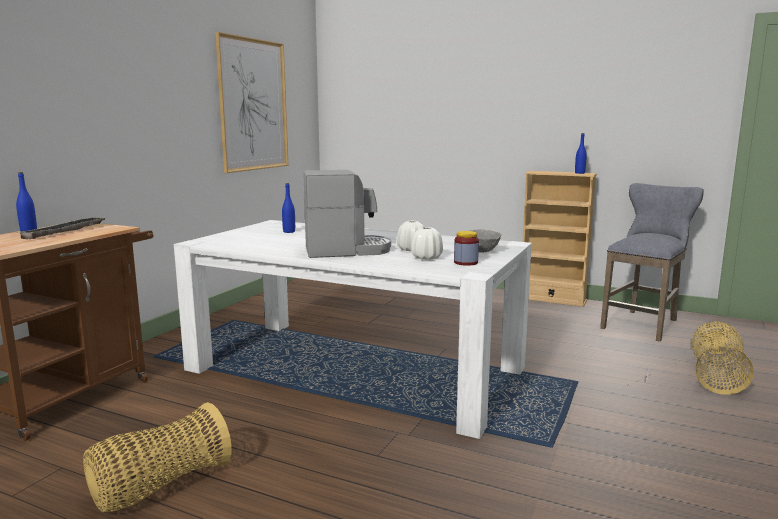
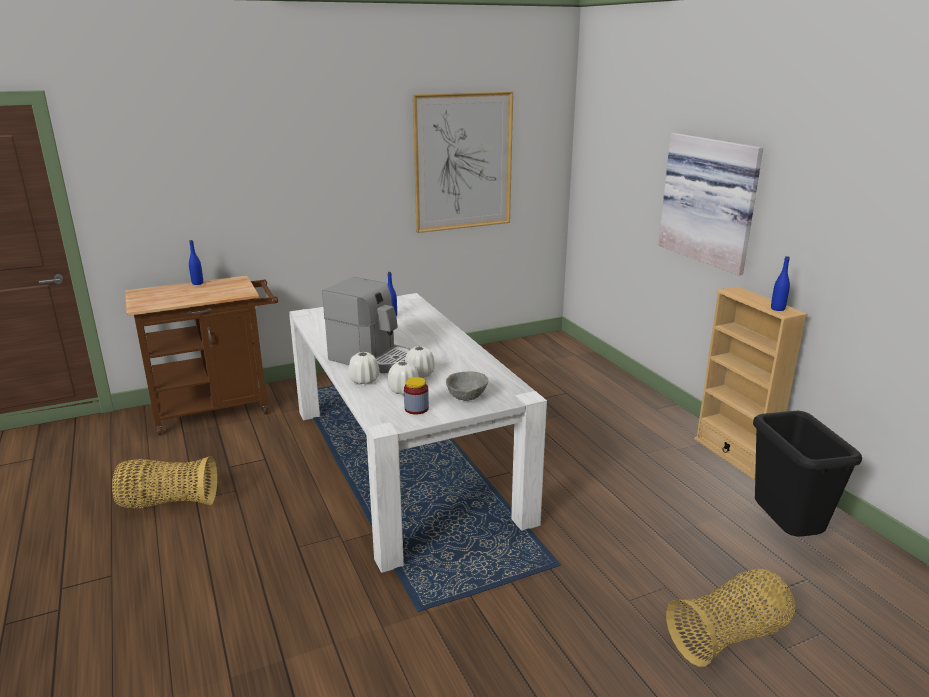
camera: 40 degrees right, 10 degrees up
(65, 231) = (211, 290): tray -> none
(378, 260) = (364, 380): none -> white vase
(488, 114) = (711, 200): none -> picture
(643, 323) = (785, 533): grey stool -> black trash can

